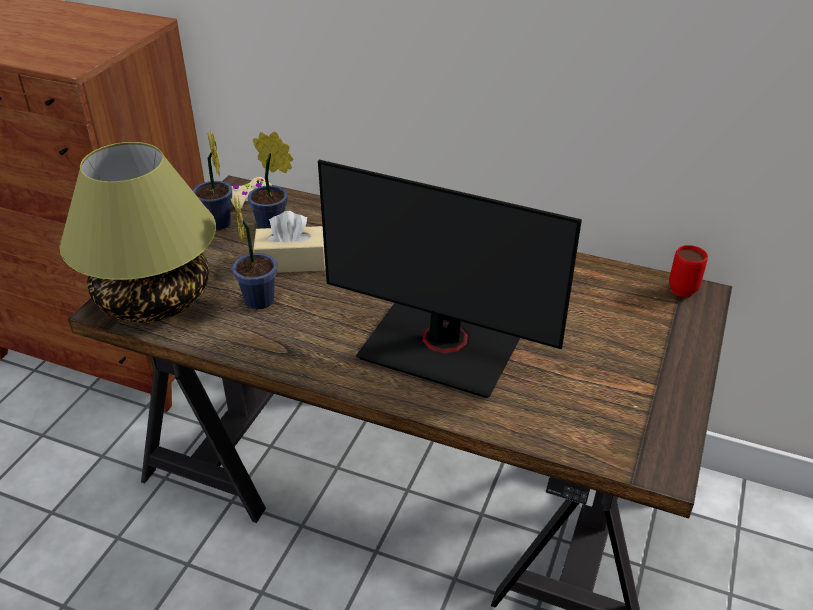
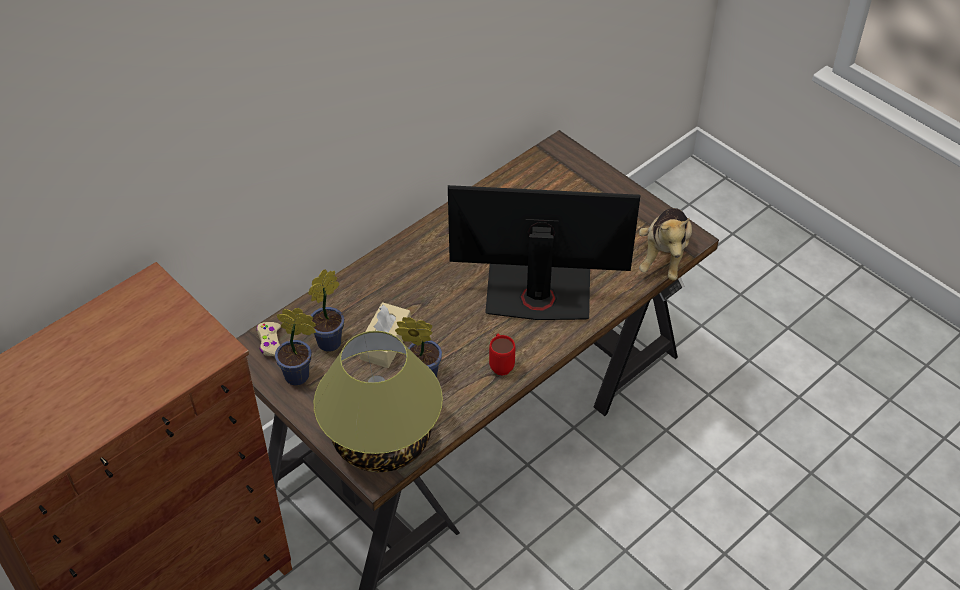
camera: 65 degrees left, 10 degrees up
(440, 348) = (538, 293): monitor -> monitor turned 135 degrees counterclockwise
(603, 449) = (664, 256): none -> plush toy
(686, 289) = (549, 151): red mug -> red mug (500, 364)

